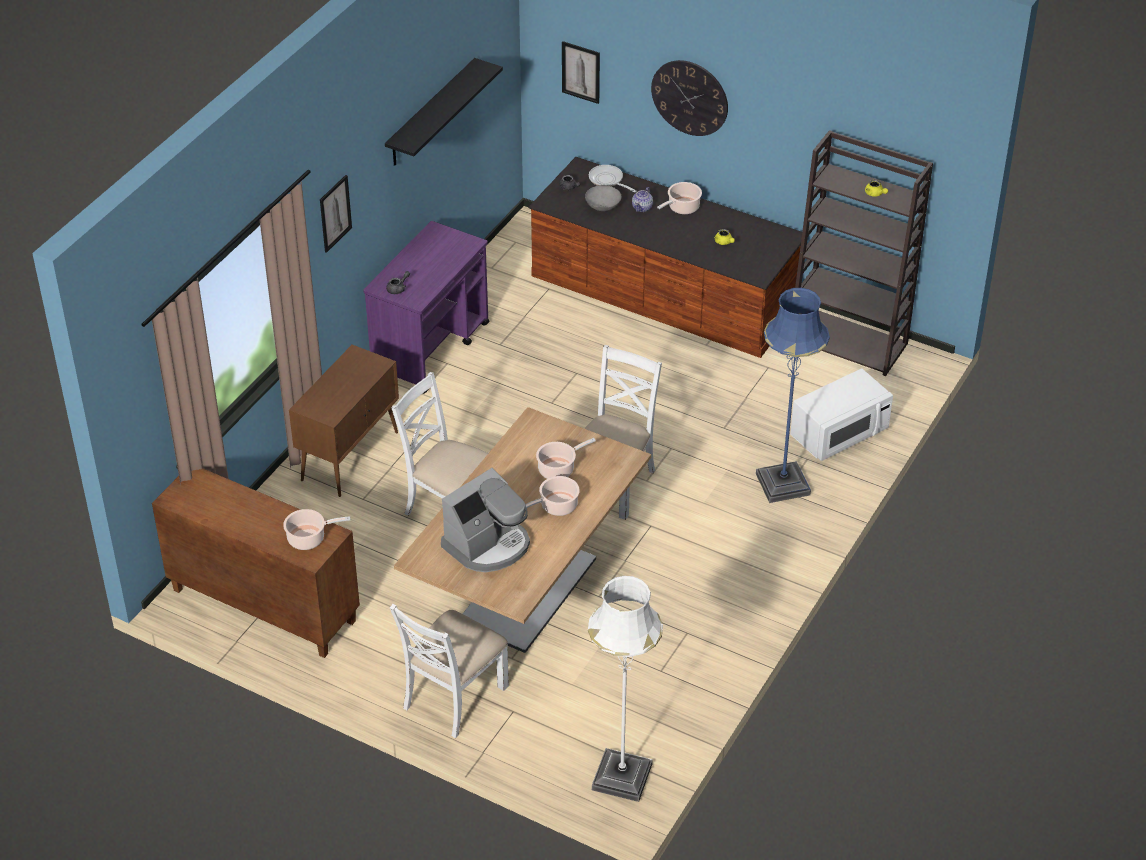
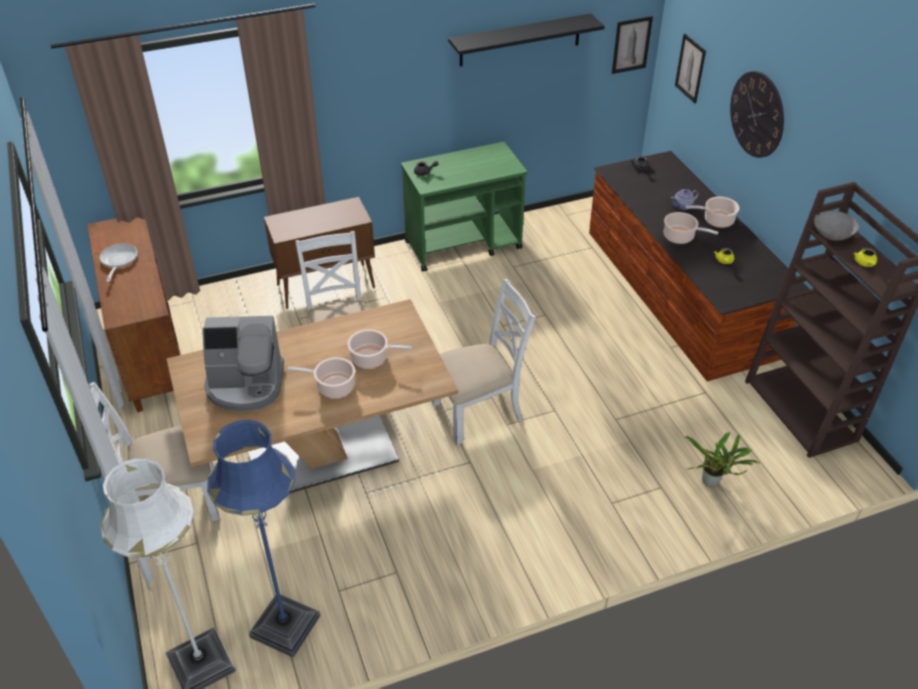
camera: 40 degrees right, 0 degrees up
(309, 538) = (135, 303): cooking pot -> cooking pot (680, 237)
(335, 213) = (369, 74): picture -> picture (631, 45)
(431, 347) = (464, 245): purple cart -> green cart
(602, 207) = (650, 192): grey bowl -> grey bowl (831, 235)
(608, 180) = (676, 176): frying pan -> frying pan (118, 261)
(782, 484) = (616, 496): blue floor lamp -> blue floor lamp (285, 626)
(839, 434) = (712, 483): white microwave -> potted plant

